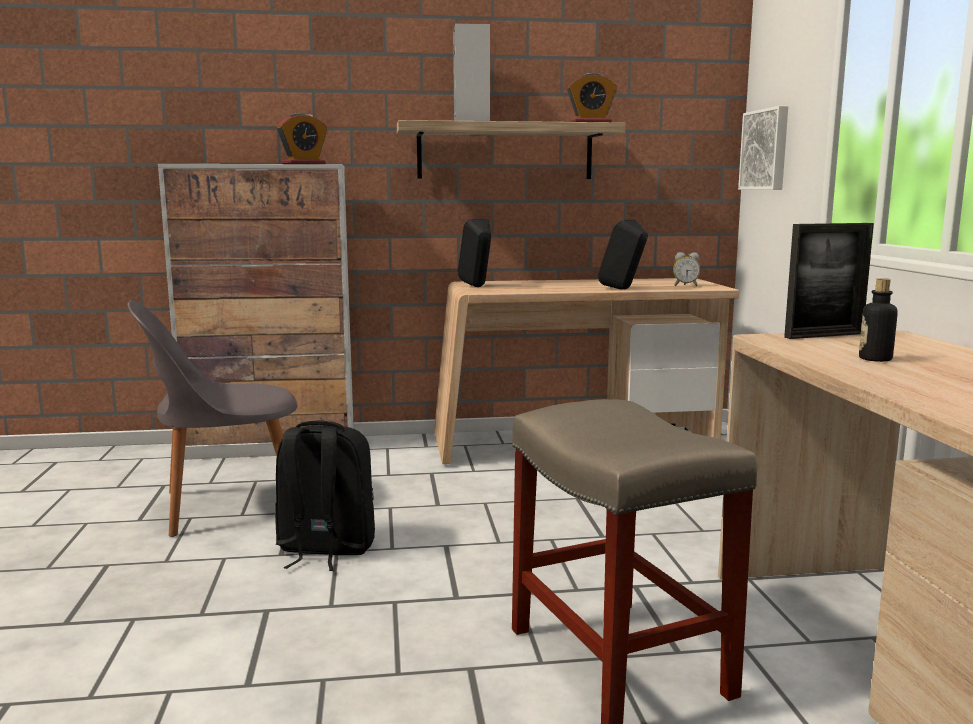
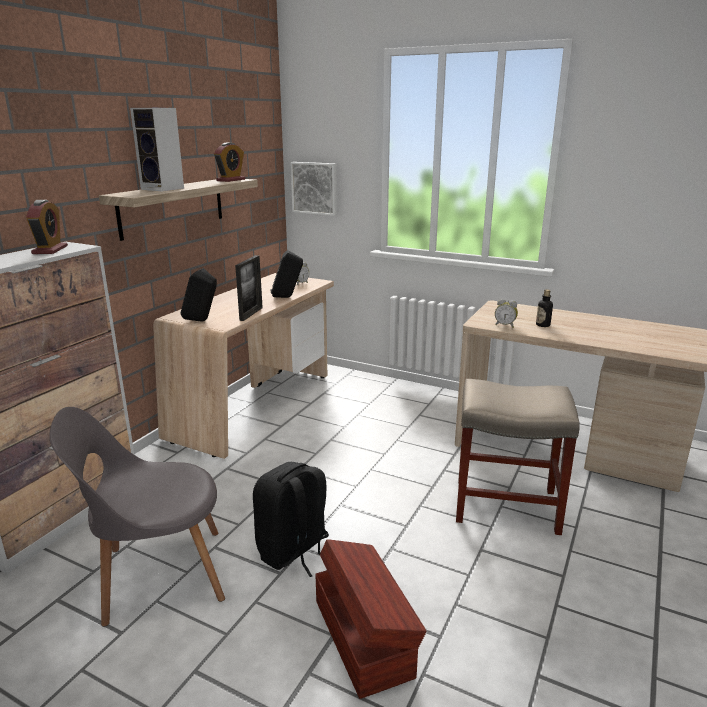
camera: 55 degrees left, 10 degrees up
(212, 632) = (364, 635): none -> brown storage box
(226, 506) = (158, 575): grey chair -> grey chair turned 60 degrees clockwise
(800, 346) = (505, 325): none -> alarm clock
(824, 335) = (486, 314): picture frame -> picture frame (251, 314)

